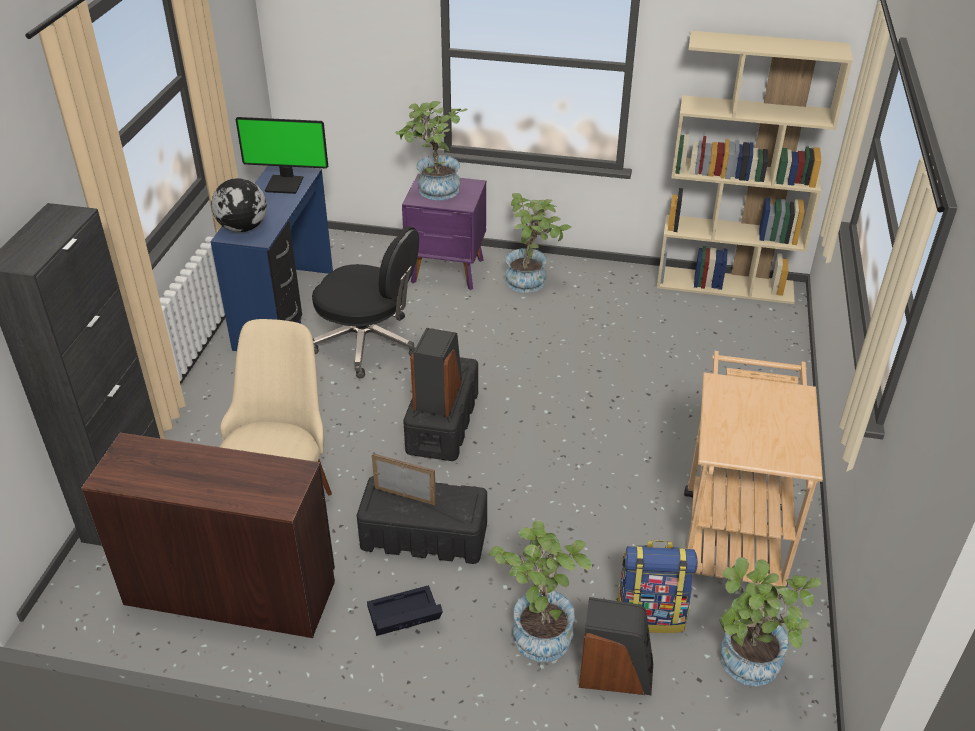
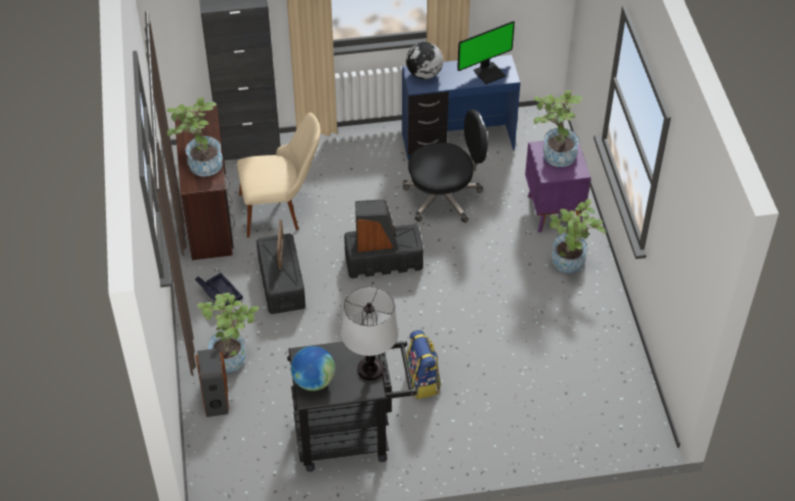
camera: 70 degrees right, 10 degrees up
(285, 184) = (488, 72): monitor -> monitor turned 105 degrees counterclockwise
(368, 344) = (444, 197): black office chair -> black office chair turned 105 degrees counterclockwise
(651, 614) = (264, 406): backpack -> backpack (423, 381)
(725, 285) = (638, 389): beige bookcase -> none
(732, 529) = (351, 436): beige cart -> black cart
(746, 668) = (241, 459): potted plant -> potted plant (200, 163)
(763, 387) = (371, 369): none -> table lamp
(772, 448) = (313, 381): none -> globe

